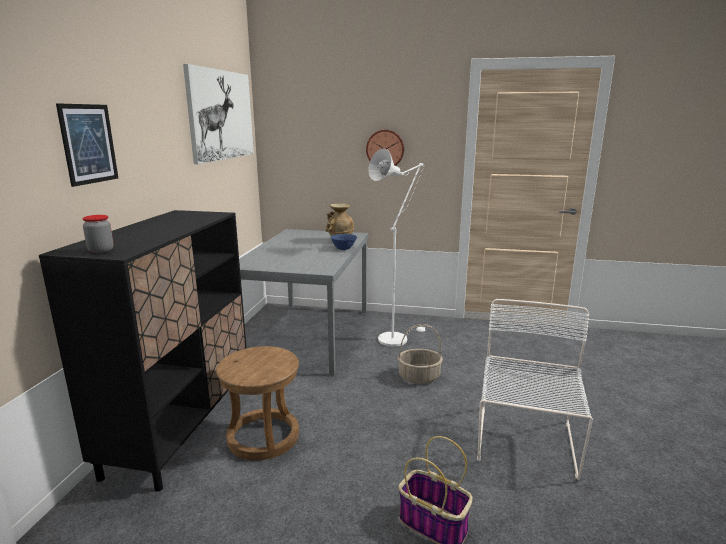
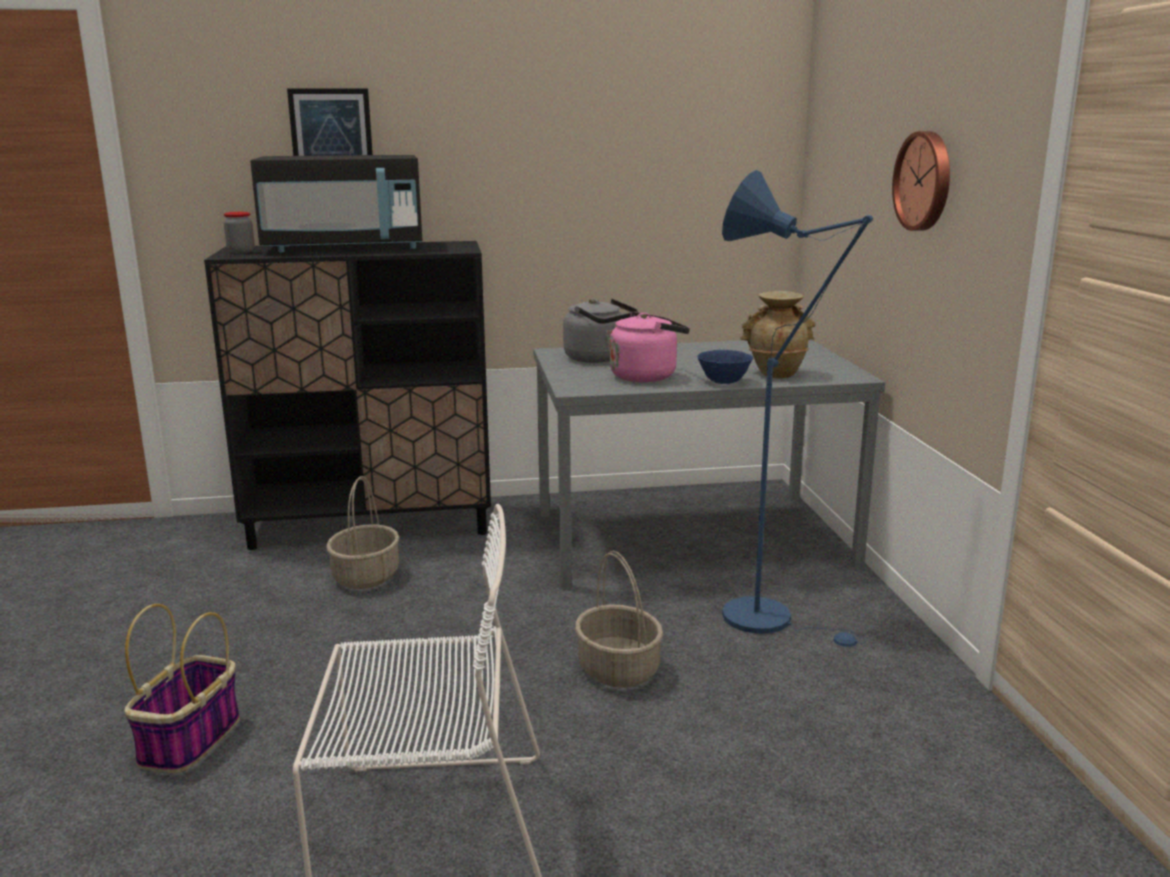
camera: 70 degrees right, 0 degrees up
(146, 230) = (345, 248): none -> black microwave
(221, 115) = (666, 101): picture -> none
(263, 436) = (366, 577): brown stool -> basket
(270, 260) = (598, 359): none -> grey kettle
(317, 257) = (647, 376): none -> pink kettle
(396, 337) = (770, 619): white floor lamp -> blue floor lamp

